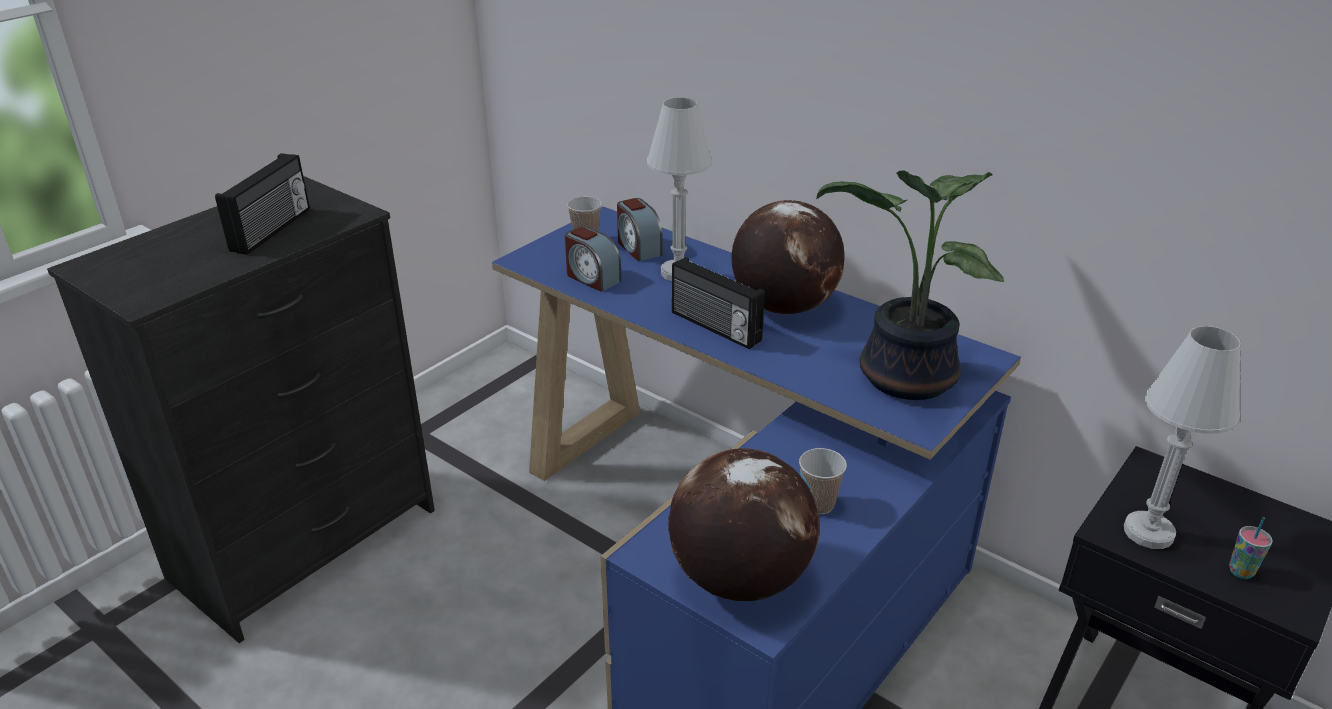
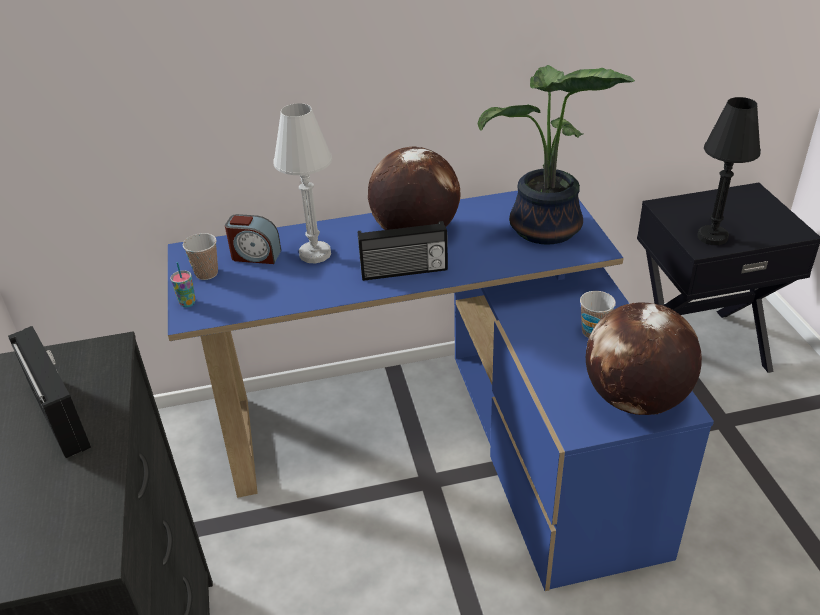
camera: 50 degrees left, 5 degrees up
(592, 278) = (267, 295): alarm clock -> none
(1148, 532) = (712, 237): white table lamp -> black table lamp
(1240, 572) = (761, 229): cup -> cup (187, 303)

